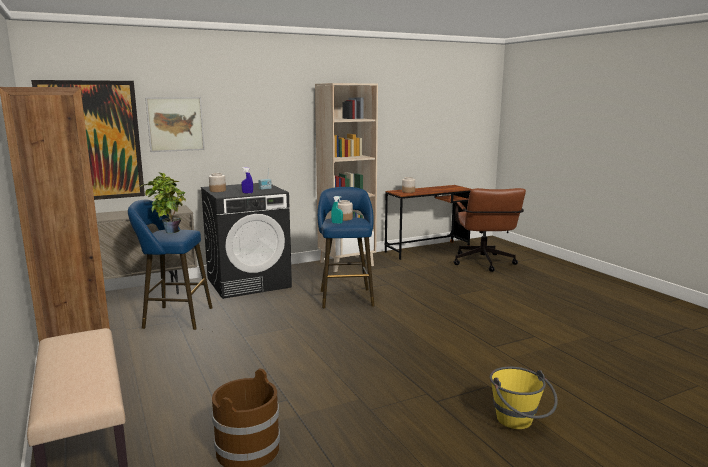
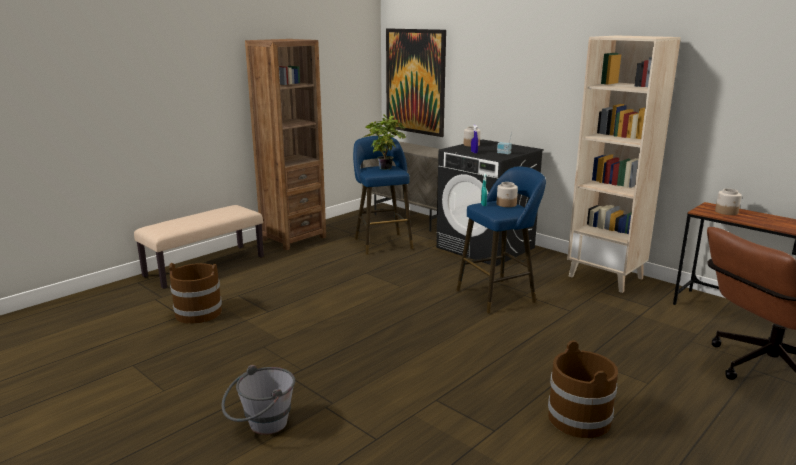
camera: 70 degrees right, 5 degrees up
(175, 124) = (472, 73): picture -> none
(519, 423) = (261, 426): yellow bucket -> grey bucket
(524, 312) = (579, 419): none -> brown bucket

